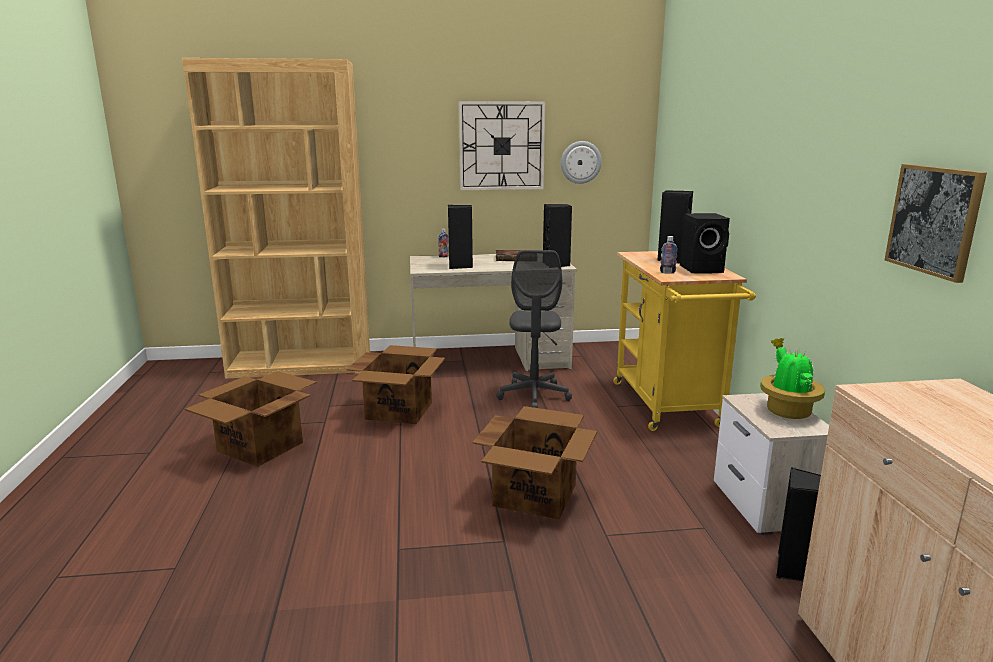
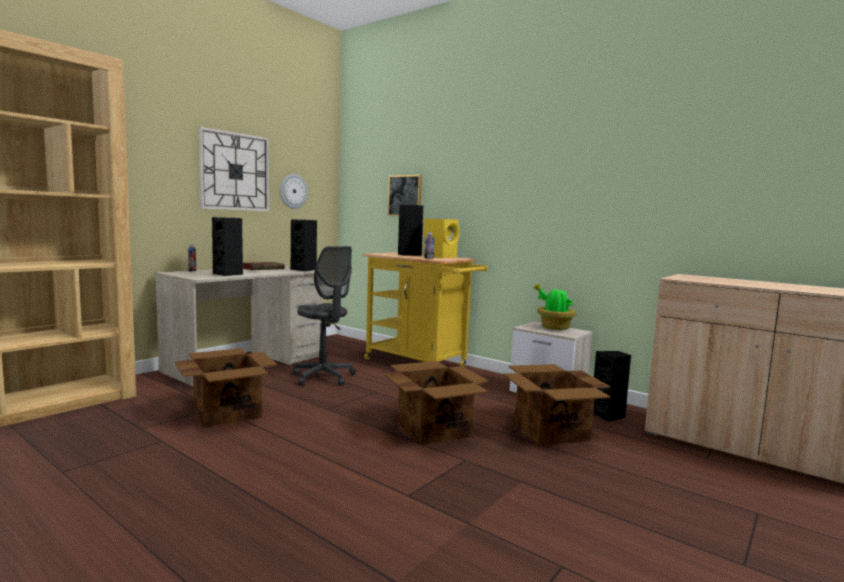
camera: 45 degrees left, 10 degrees down
(259, 447) = (119, 482): cardboard box -> cardboard box (551, 432)
(703, 269) = (441, 257): black speaker -> yellow speaker
(934, 220) = (640, 196): picture -> picture (405, 196)

